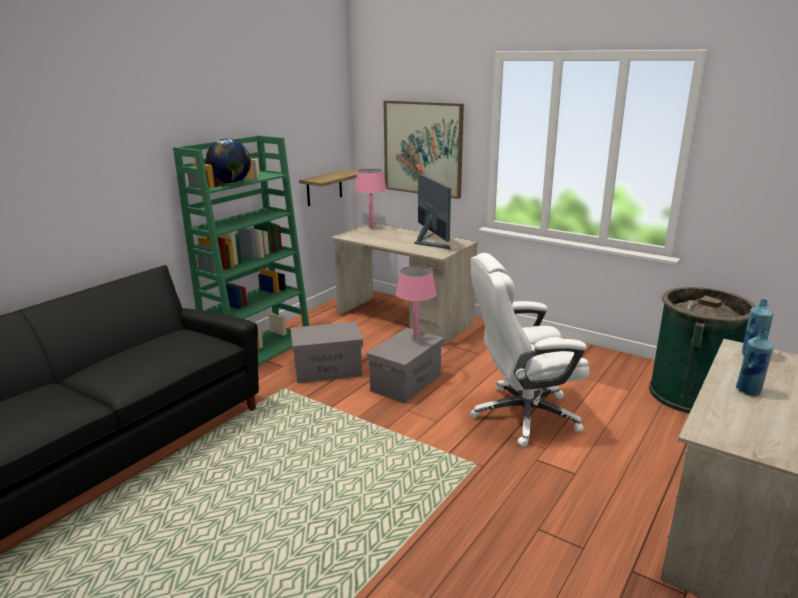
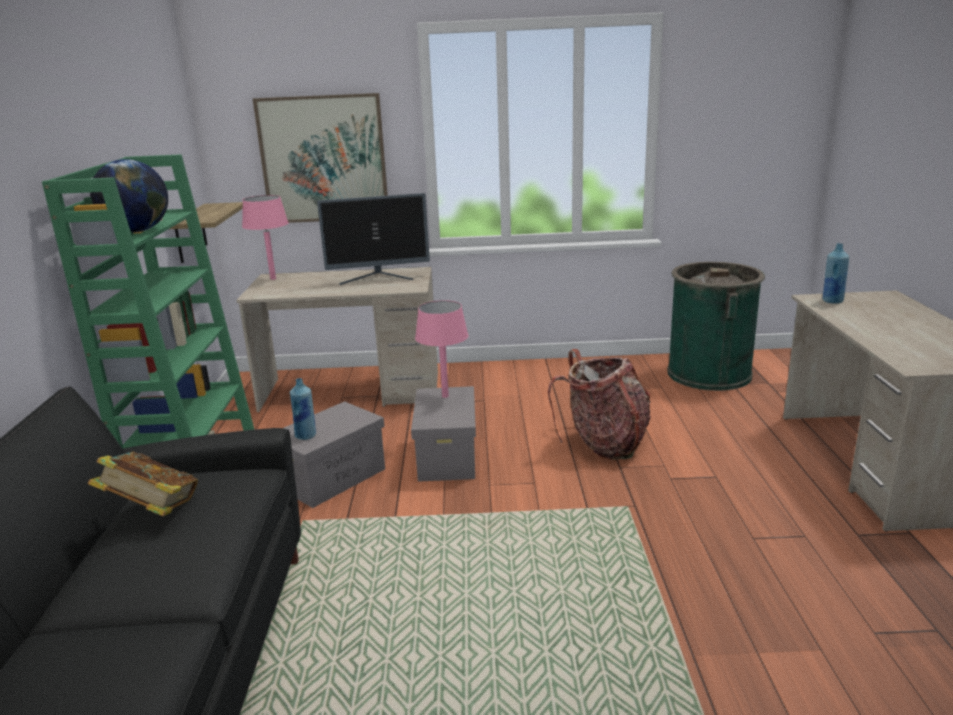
camera: 35 degrees left, 0 degrees up
(150, 344) = (152, 511): none -> book
(430, 242) = (378, 278): monitor -> monitor turned 135 degrees clockwise
(522, 415) = (604, 443): white office chair -> backpack
(748, 391) = (879, 327): blue bottle -> blue bottle (306, 436)

